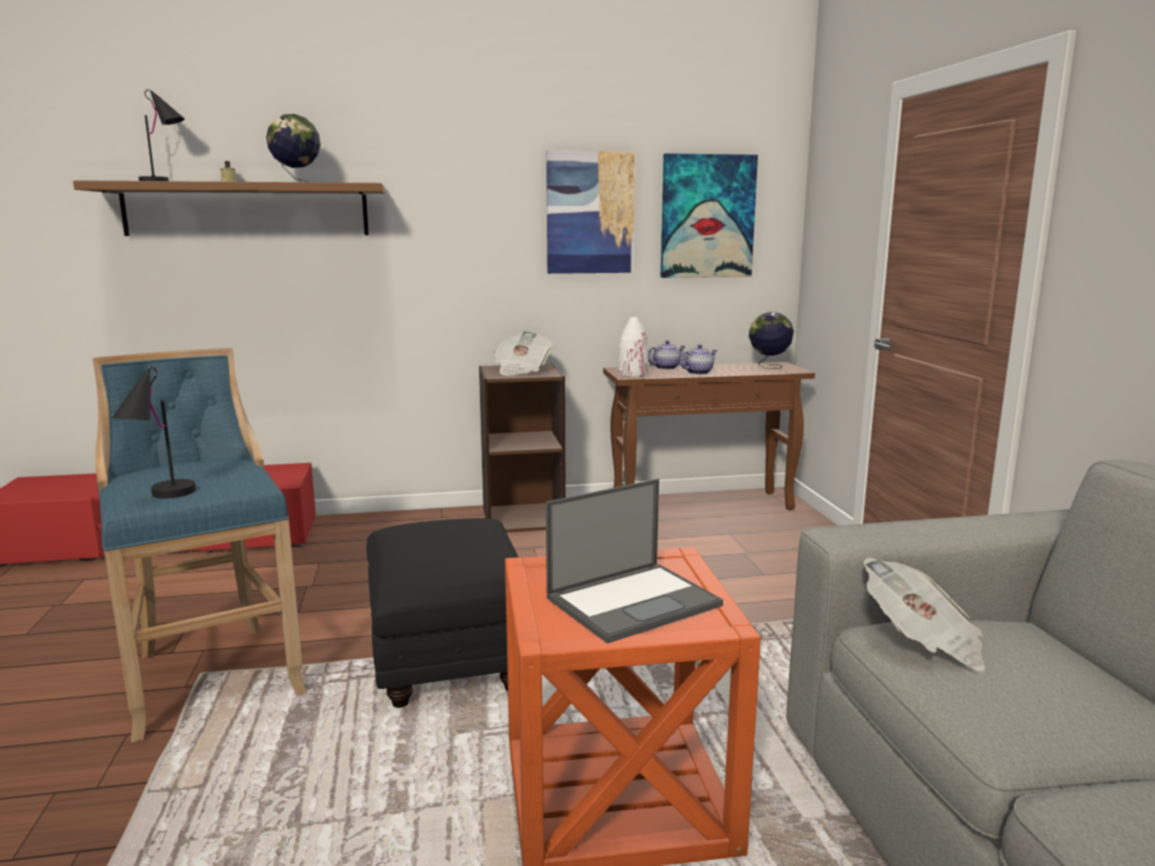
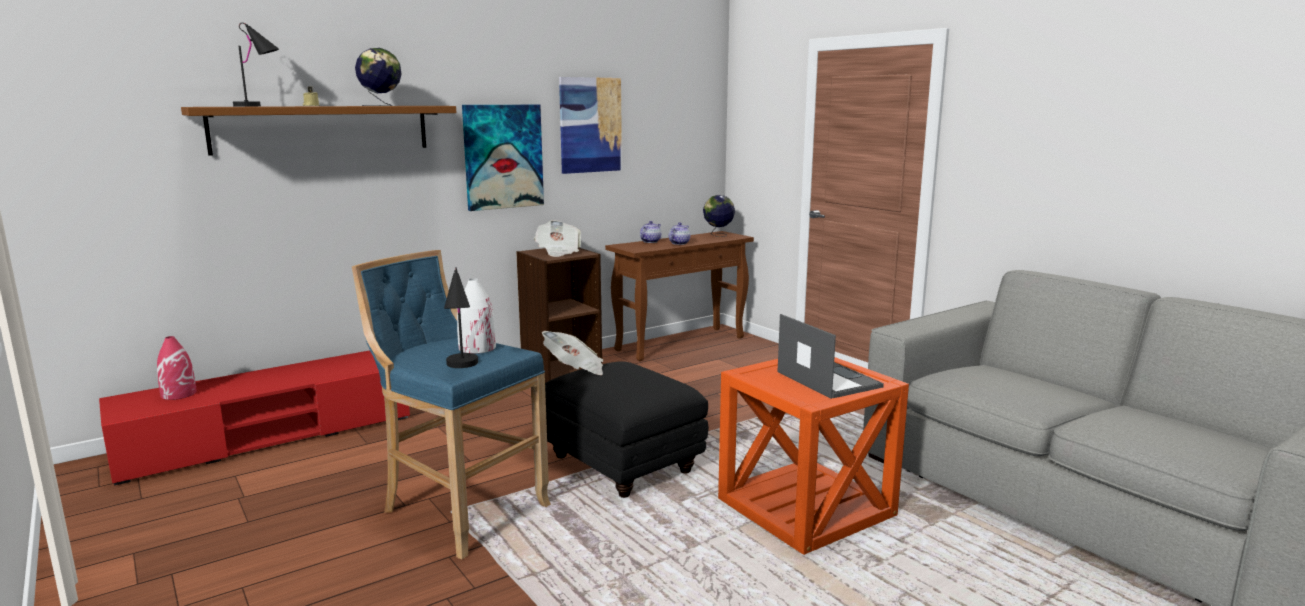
camera: 25 degrees left, 0 degrees up
(75, 483) = (179, 394): none -> red vase
(632, 374) = (637, 248): white vase -> white vase (477, 348)
(634, 601) = (827, 379): laptop -> laptop turned 60 degrees counterclockwise
(707, 216) = (668, 126): picture -> picture (503, 156)
(923, 643) = (959, 379): newspaper -> newspaper (575, 369)

